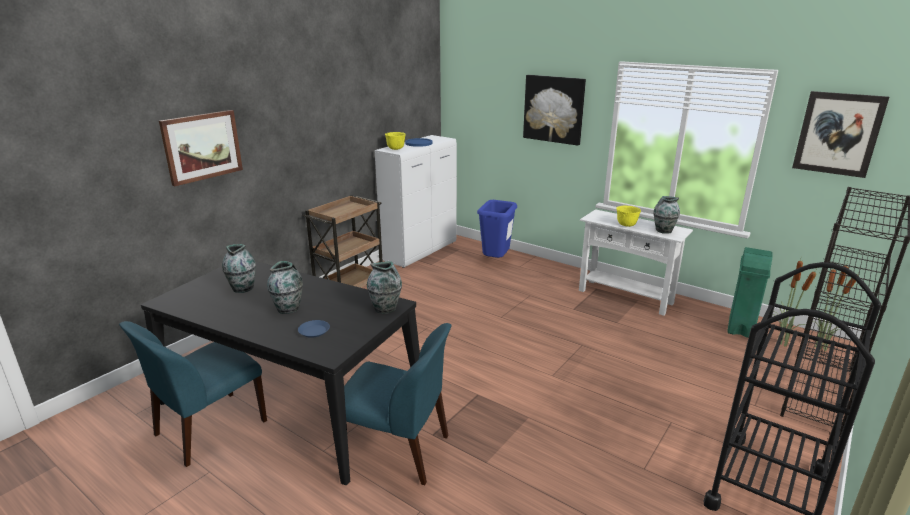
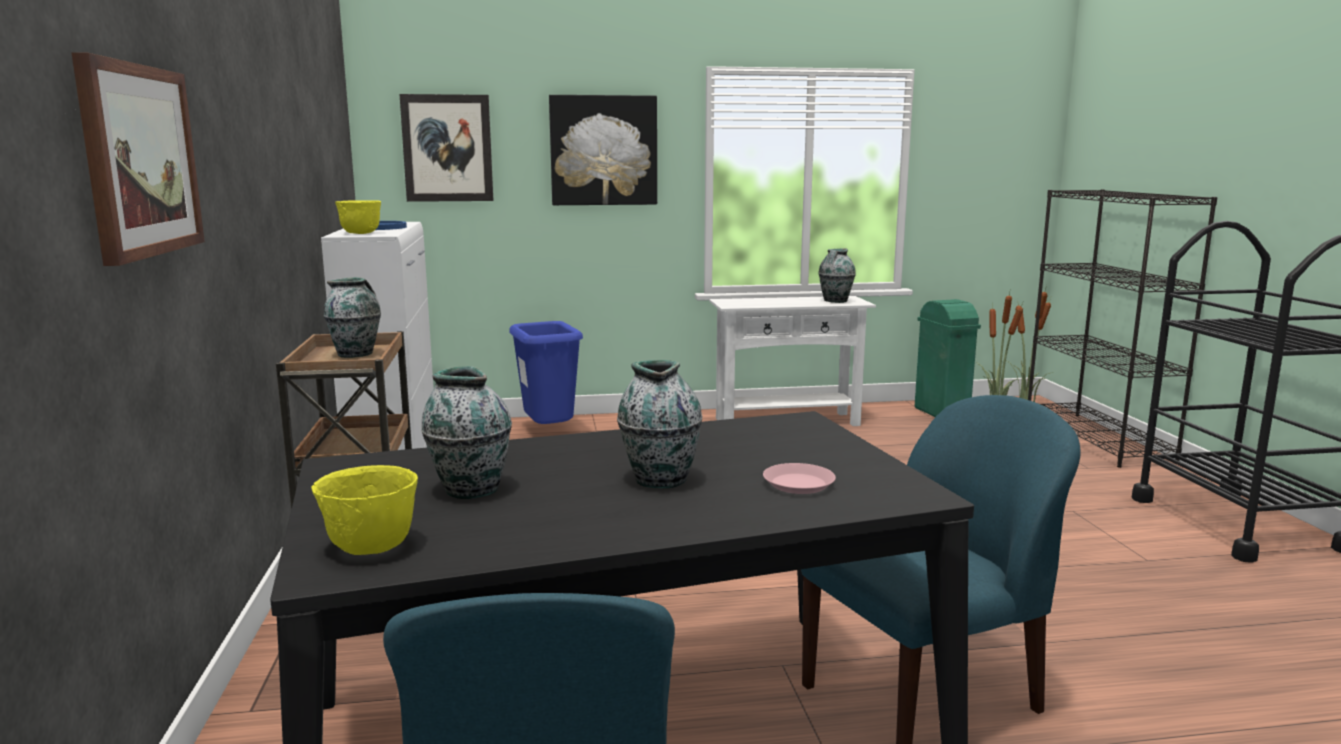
camera: 45 degrees left, 10 degrees down
(314, 331) = (799, 484): blue plate -> pink plate
(386, 309) = (805, 429): vase -> vase (356, 354)
(626, 225) = (785, 303): yellow bowl -> yellow bowl (369, 547)
(838, 134) = (985, 143): picture -> picture (447, 148)

